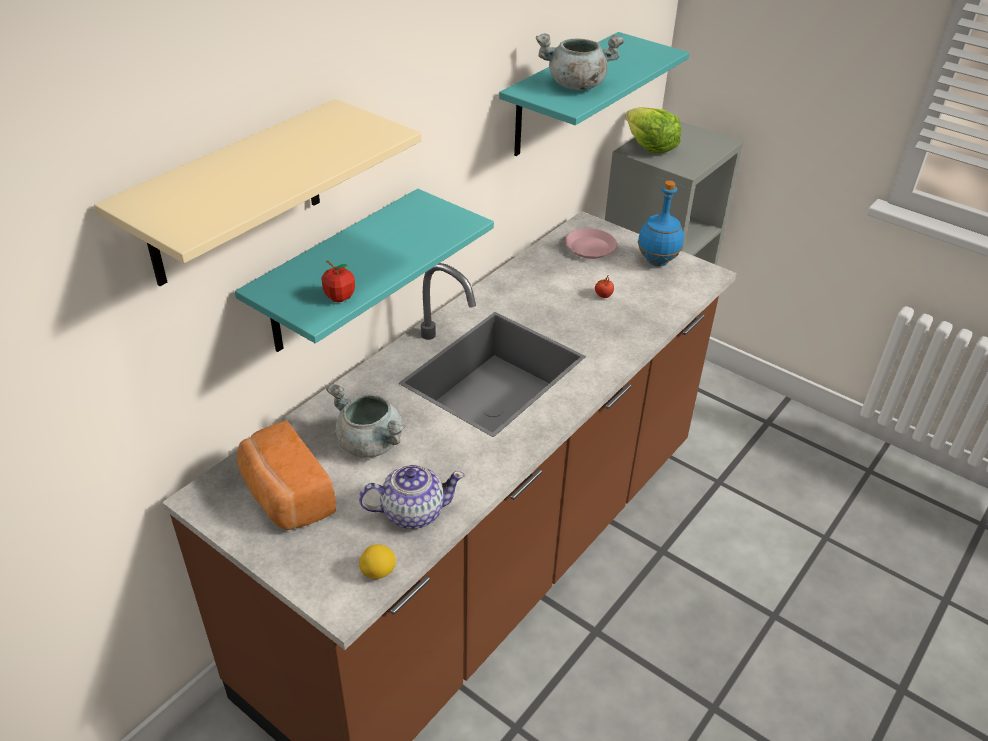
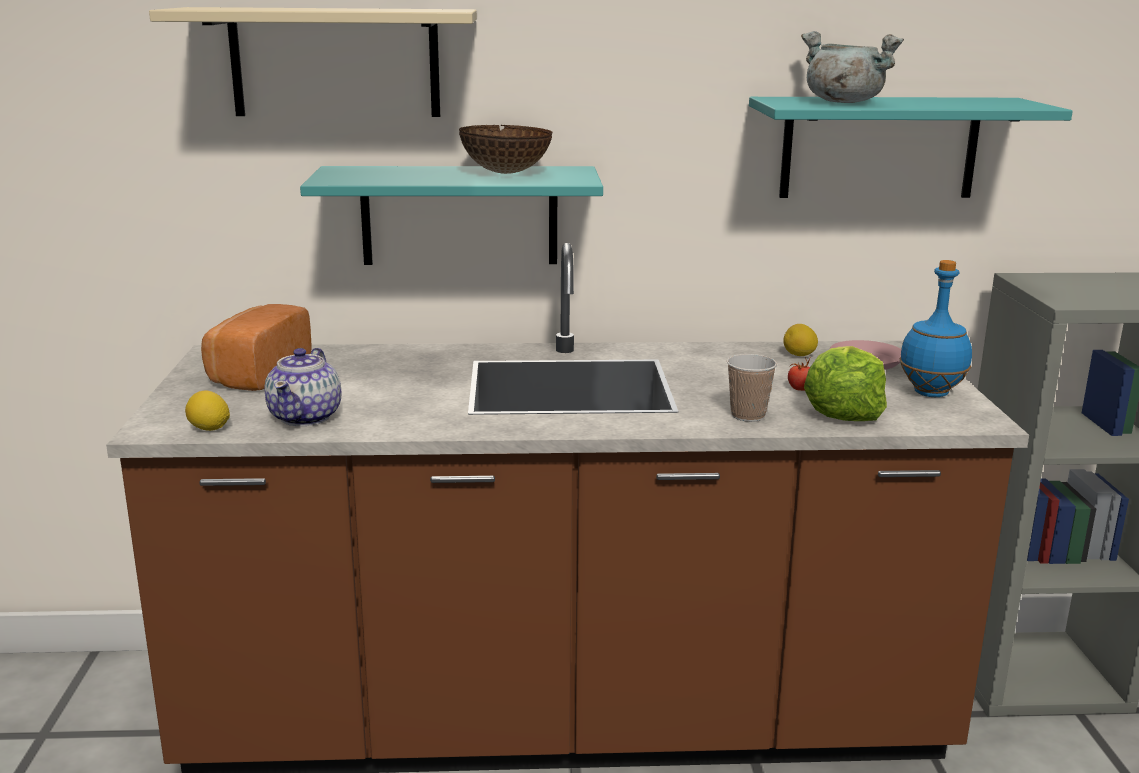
camera: 50 degrees right, 20 degrees down
(339, 297) = (368, 180): apple -> none
(371, 443) = (372, 377): grey cooking pot -> none
(397, 231) = (507, 173): none -> bowl
(412, 512) = (306, 417): teapot -> teapot turned 60 degrees clockwise
(553, 262) = (799, 355): none -> lemon
(619, 336) = (748, 415): none -> cup
(650, 146) = (1057, 280): lettuce -> lettuce (843, 411)

